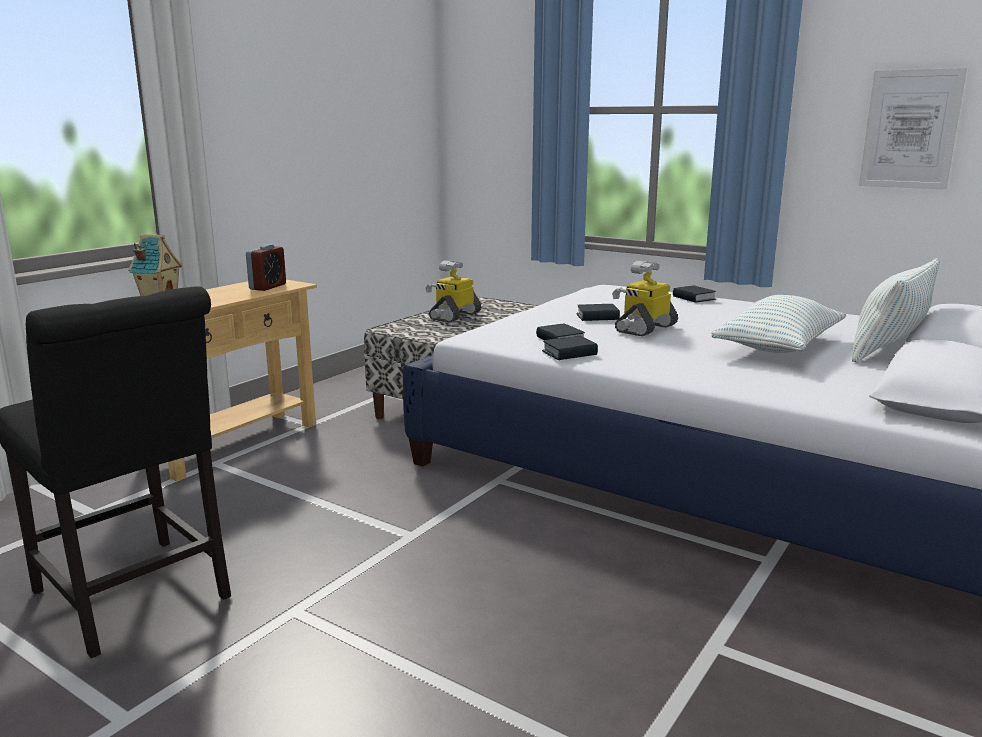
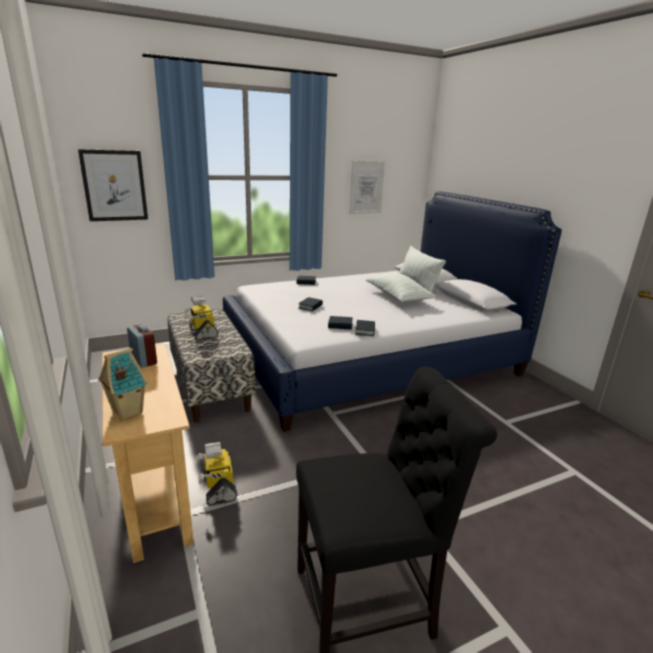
camera: 60 degrees left, 5 degrees up
(488, 122) = (114, 186): none -> picture
(645, 328) = (344, 306): toy robot -> toy robot (219, 487)

